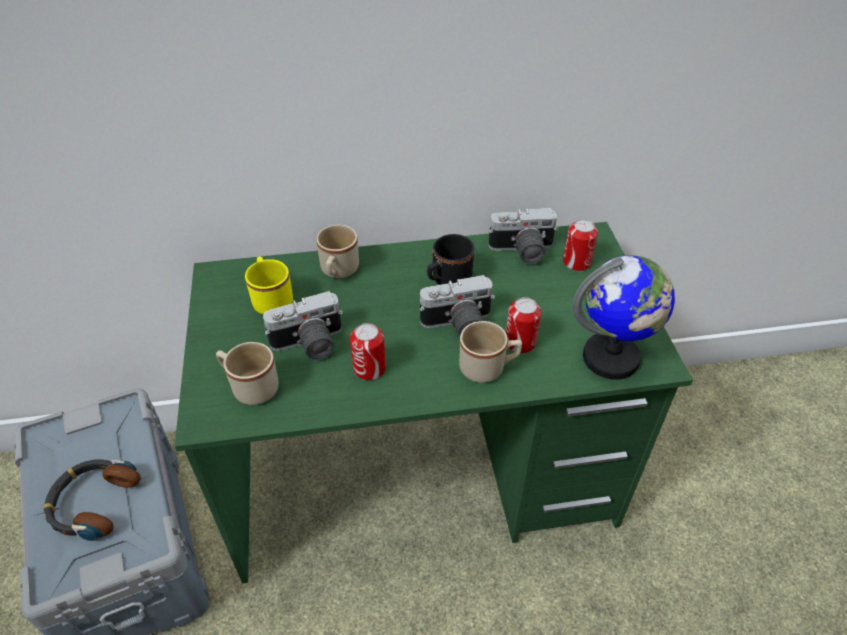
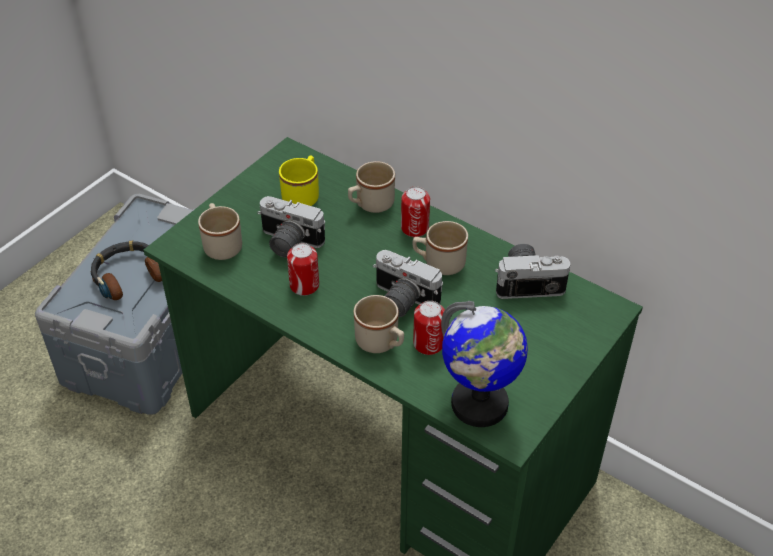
camera: 45 degrees right, 0 degrees up
(447, 280) = (439, 263): black mug -> beige mug
(522, 251) = (528, 281): camera -> camera turned 135 degrees clockwise
(576, 262) = (562, 319): can -> can (415, 228)

